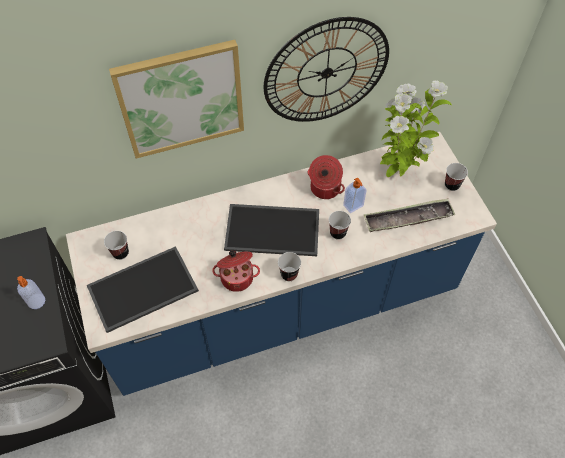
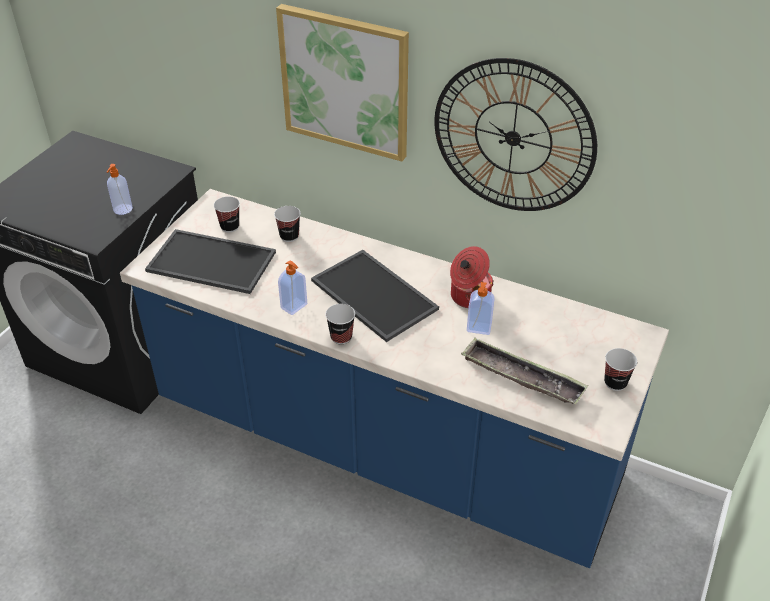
camera: 45 degrees right, 15 degrees down
(237, 277) = (294, 306): cooking pot -> soap dispenser
(338, 233) = (432, 338): cup -> cup (289, 236)
(398, 172) = (567, 333): potted plant -> none

